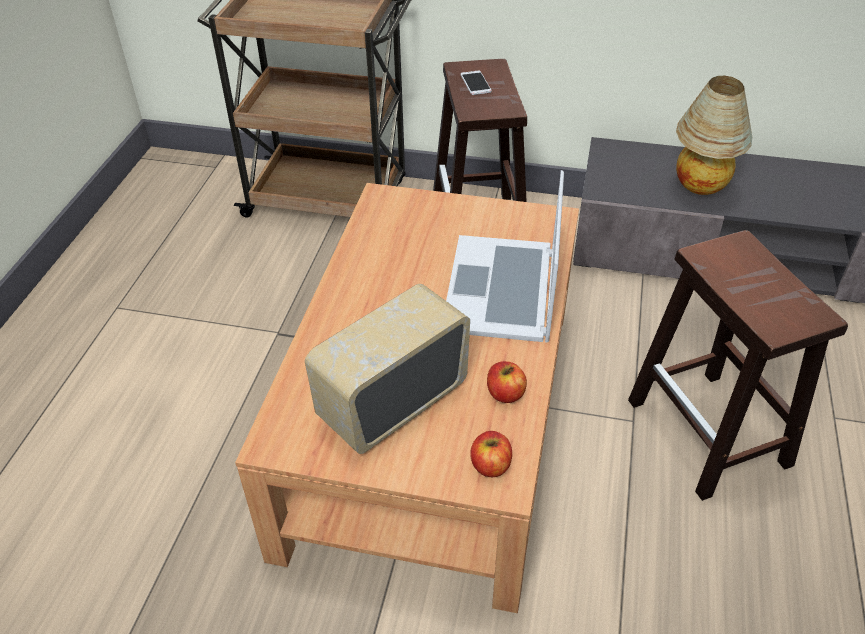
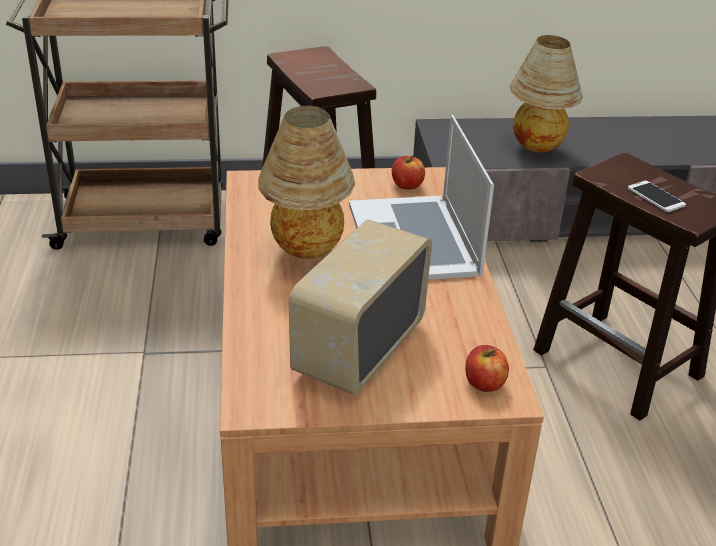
camera: 20 degrees left, 10 degrees down
(394, 288) = (306, 254): none -> table lamp
(475, 83) = (310, 67): phone -> phone (656, 197)
(505, 394) = (465, 323): apple -> apple (407, 185)

